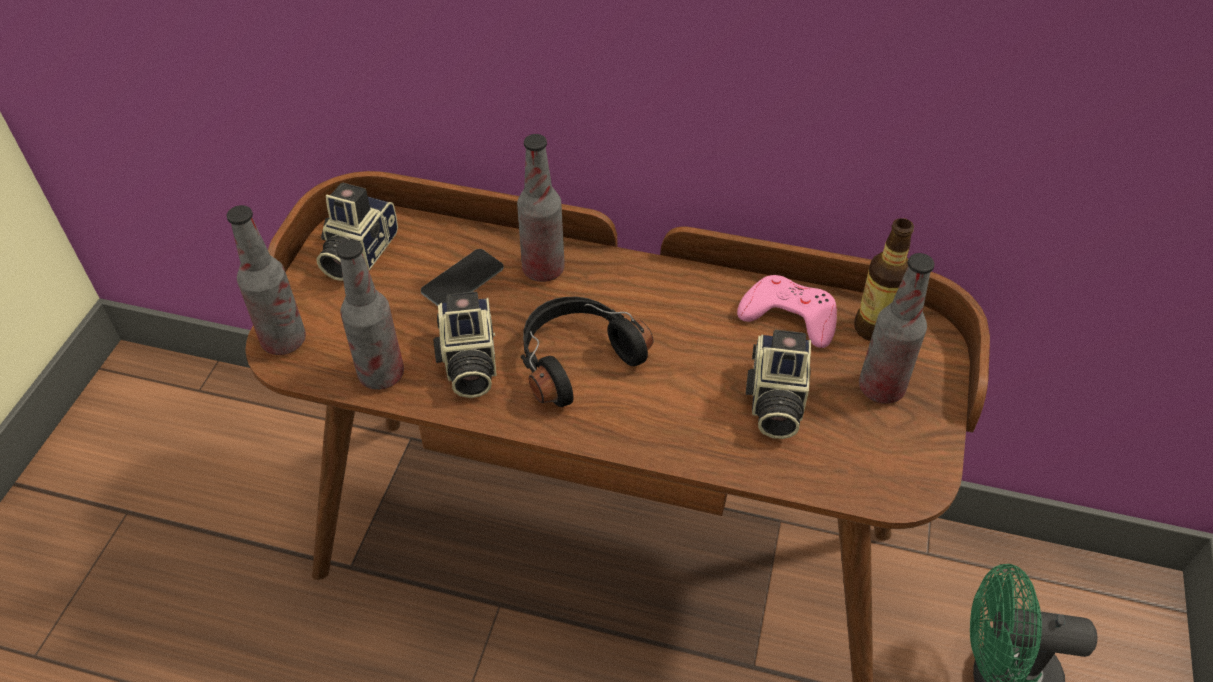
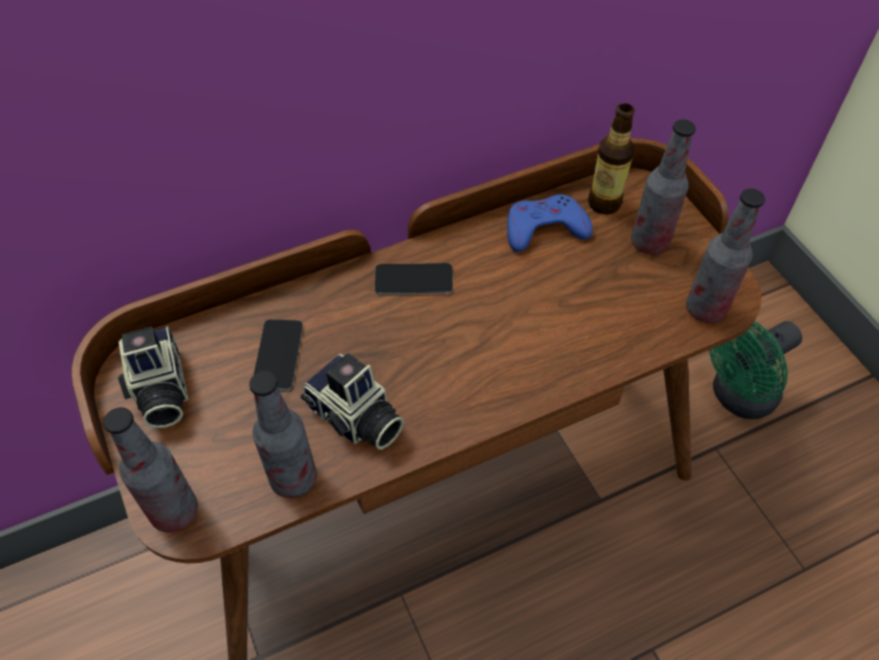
camera: 40 degrees left, 5 degrees up
(543, 269) = (335, 305): bottle -> bottle (705, 308)
(576, 358) = (433, 358): black headphones -> none
(626, 288) = (413, 279): none -> phone
(774, 401) = (596, 296): camera -> none
(789, 316) = (544, 228): pink game controller -> blue game controller

